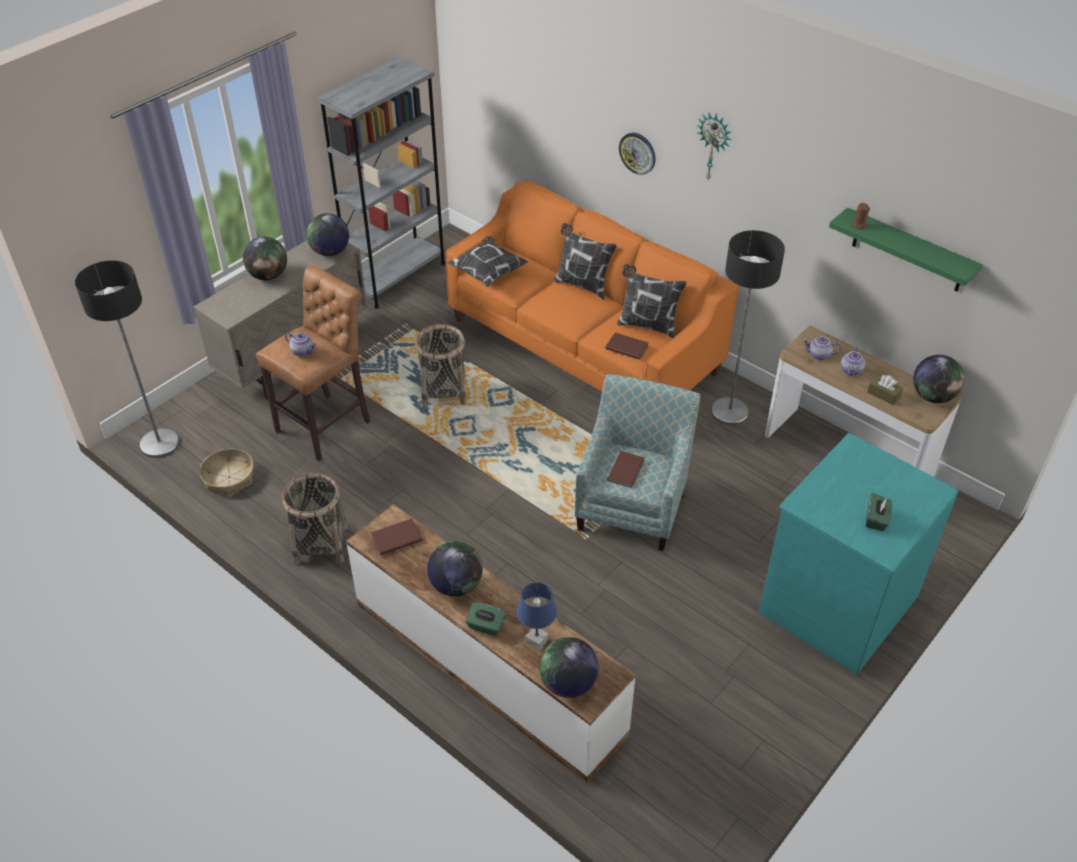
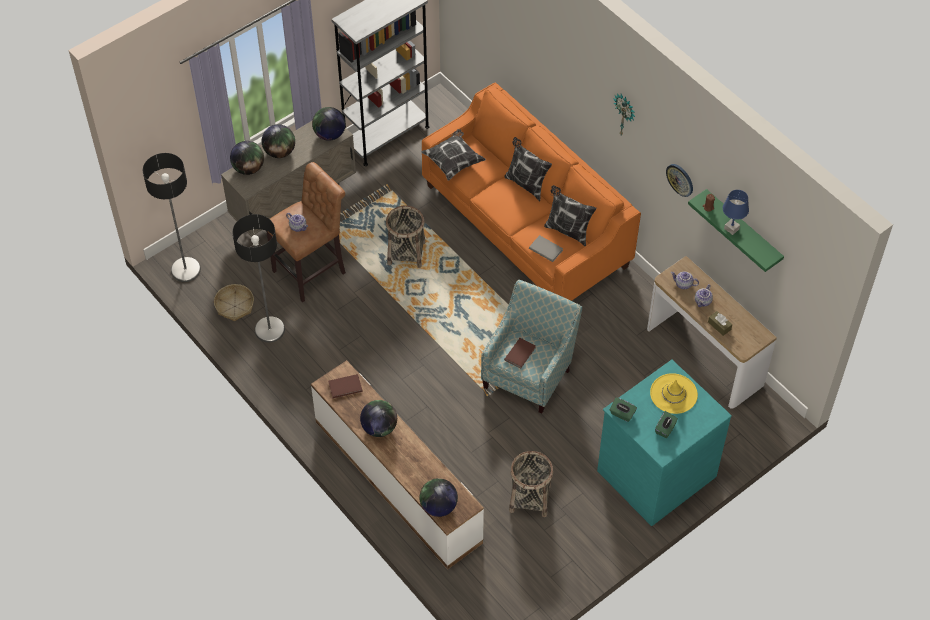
camera: 10 degrees right, 10 degrees up
(321, 544) = (296, 371): basket -> basket (530, 498)
(485, 626) = (393, 460): green tissue box -> green tissue box (622, 414)
(537, 640) = (425, 475): blue table lamp -> blue table lamp (732, 229)
(626, 347) = (546, 249): brown book -> grey book
(638, 153) = (576, 97): wall clock -> wall clock (680, 179)
(729, 411) = (626, 303): floor lamp -> floor lamp (270, 329)
(869, 473) = (673, 394): none -> yellow hat
(932, 396) = (755, 332): globe -> globe (248, 168)

